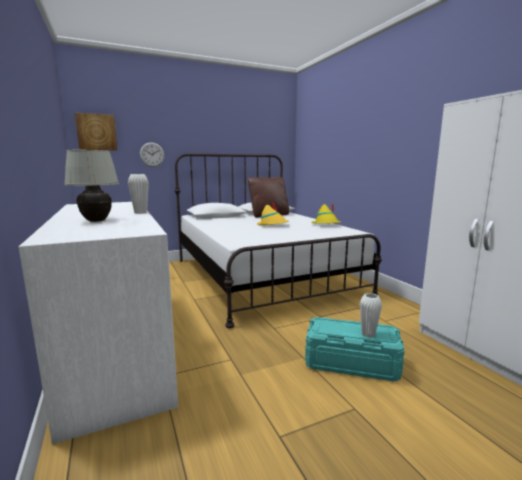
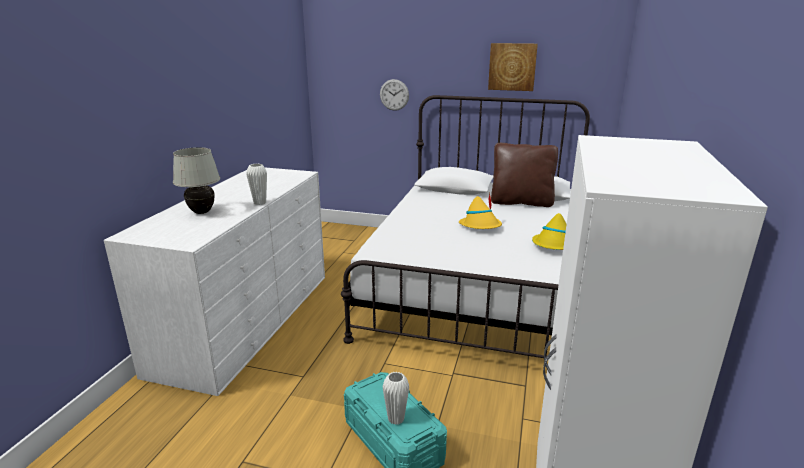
camera: 40 degrees right, 10 degrees up
(96, 132) = (335, 67): picture -> picture (512, 67)

